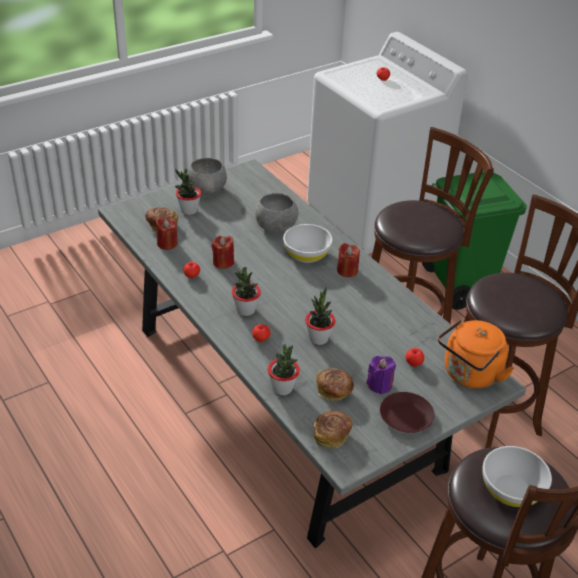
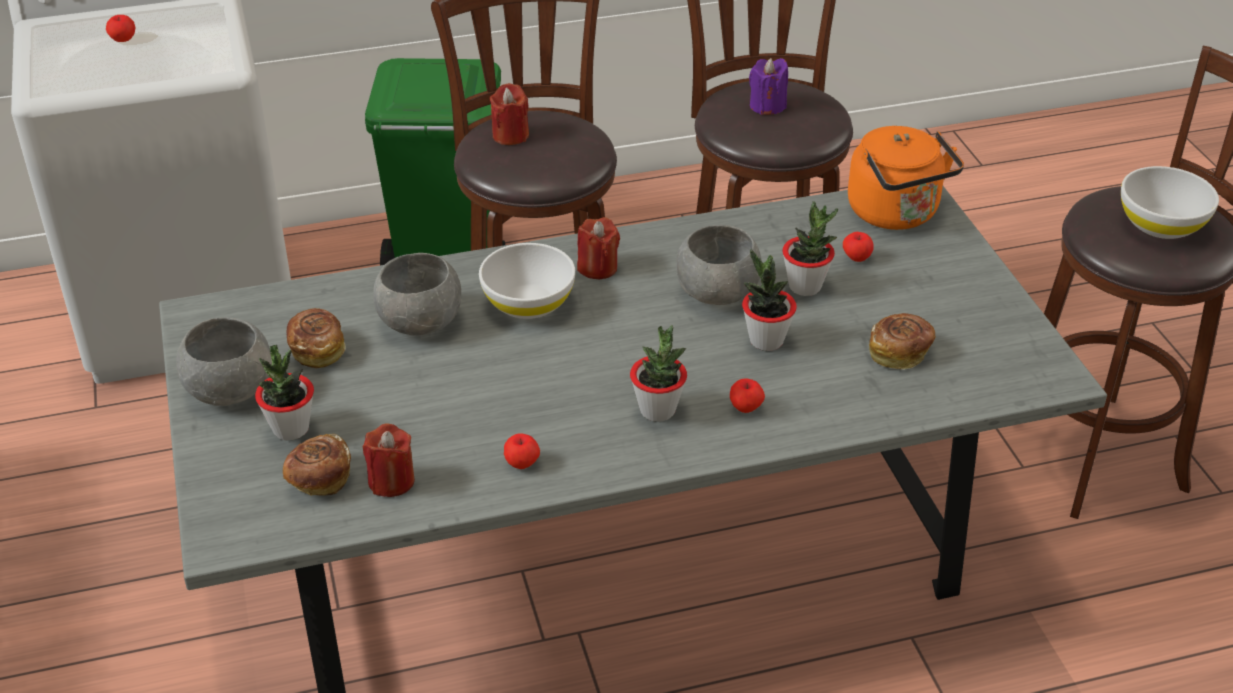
camera: 70 degrees left, 0 degrees up
(223, 262) = (499, 412): red candle -> red candle (510, 135)
(282, 388) = (878, 407): potted plant -> potted plant (805, 286)
(331, 435) = (996, 378): bread -> bread (317, 349)
(350, 314) = (716, 292): none -> grey bowl
(379, 385) = (896, 303): purple candle -> purple candle (767, 106)
(405, 417) = (970, 296): brown plate -> none

